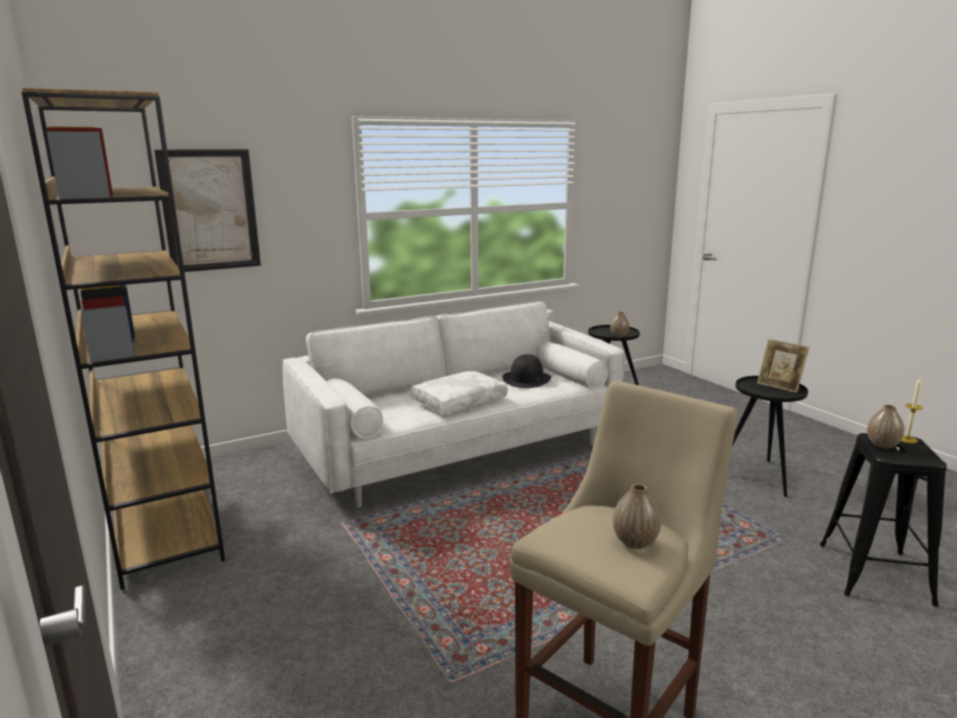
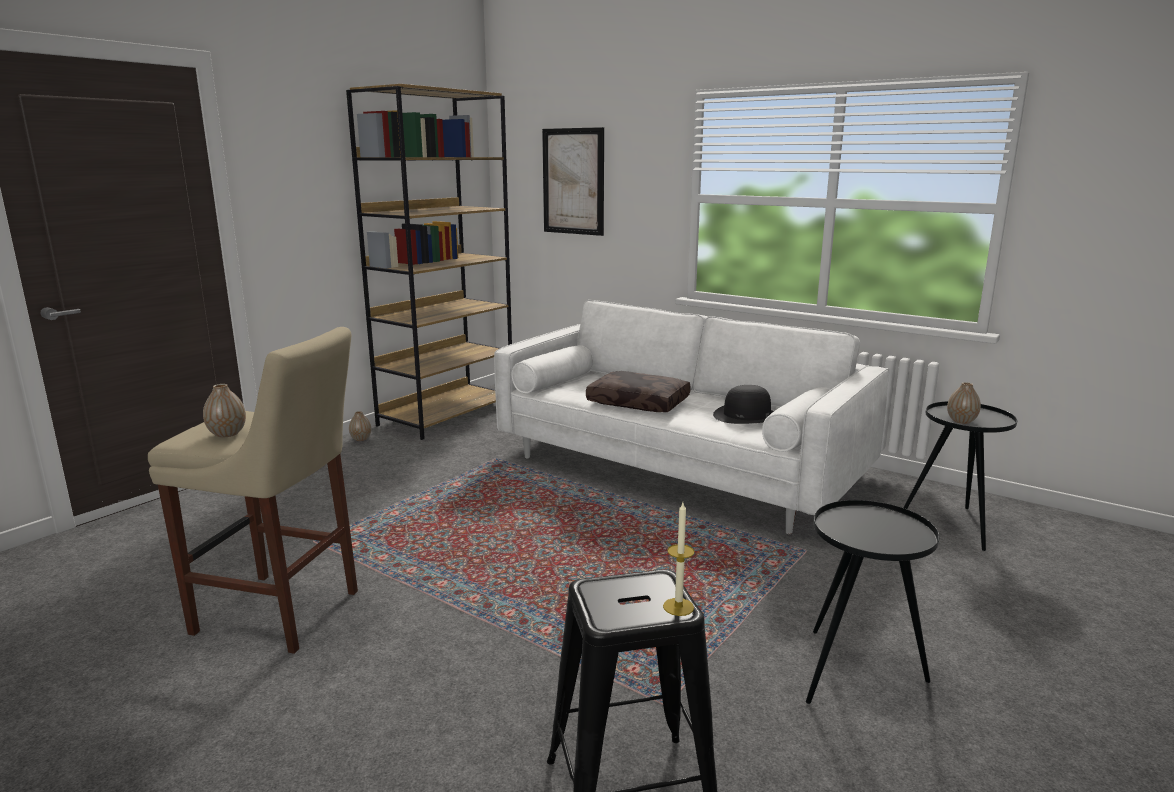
camera: 65 degrees right, 0 degrees up
(459, 401) = (639, 402): white pillow -> brown pillow
(779, 386) = (900, 536): picture frame -> none
(882, 445) = (631, 584): vase -> vase (361, 439)

